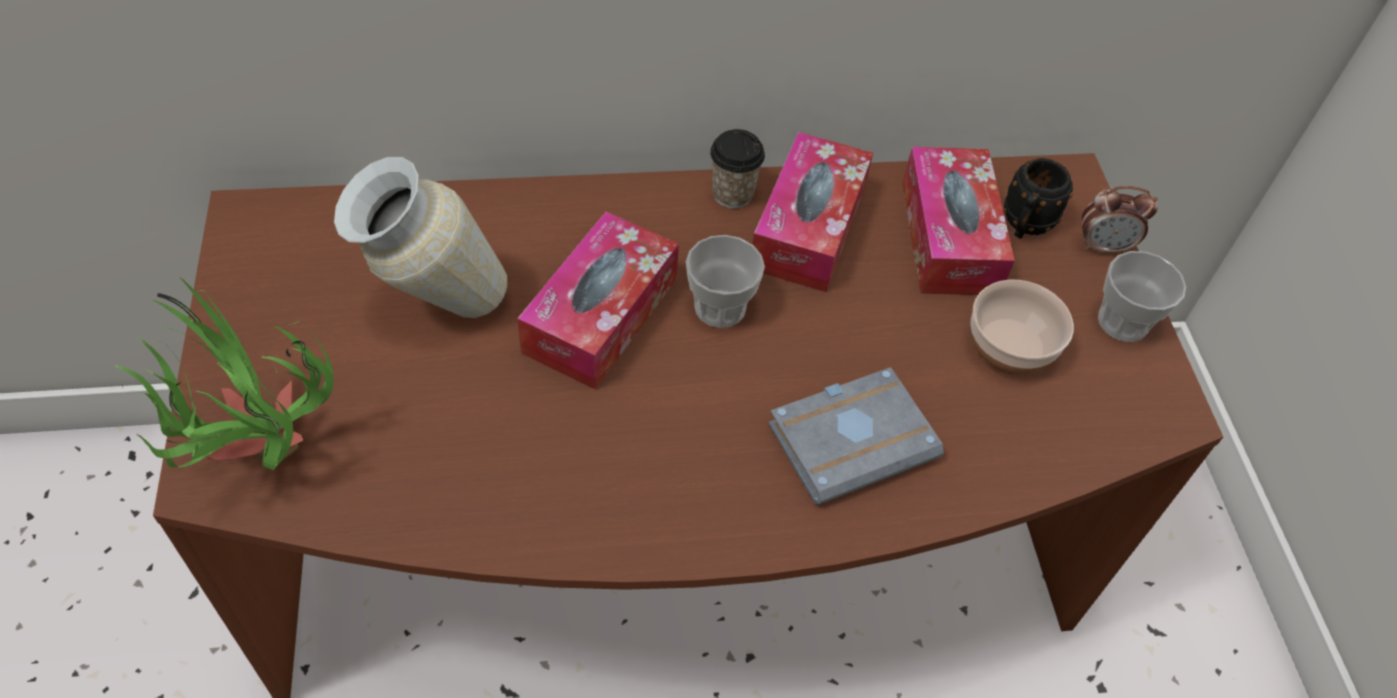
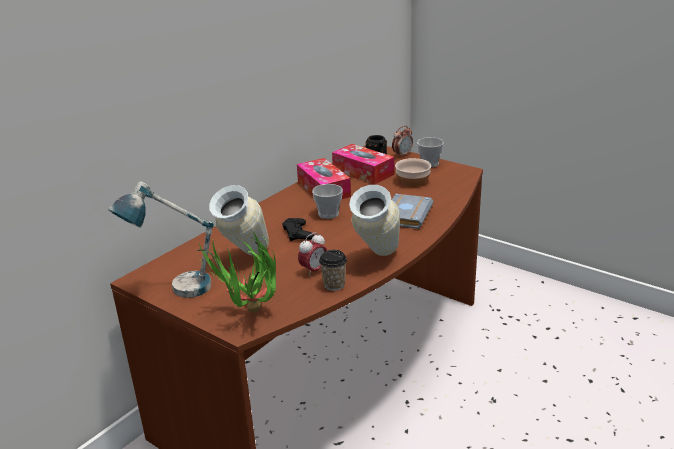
camera: 40 degrees left, 25 degrees down
(257, 288) = (174, 289): none -> table lamp
(490, 442) = (314, 271): none -> alarm clock
(601, 315) = (298, 233): tissue box -> black game controller
(617, 518) = (375, 261): none -> vase
(732, 194) = (290, 194): cup -> cup (334, 285)

